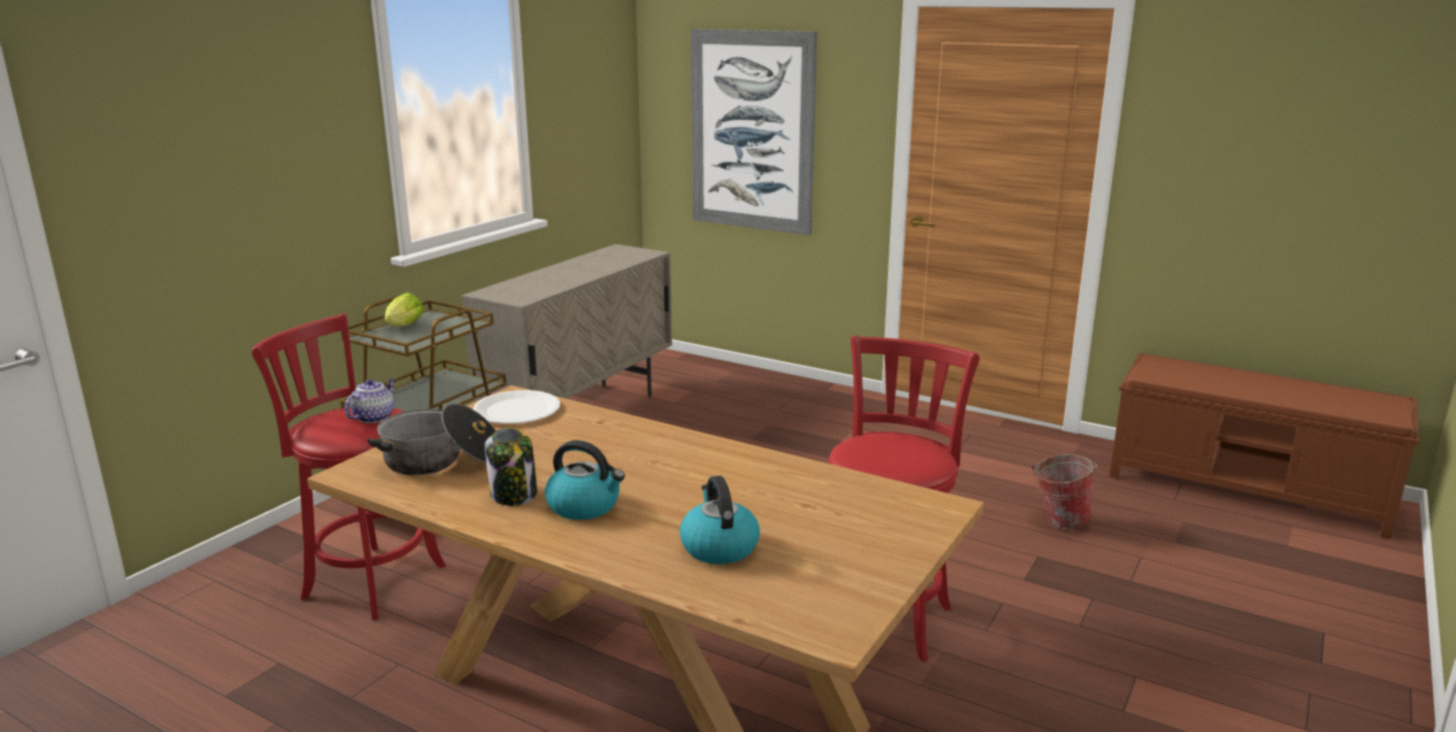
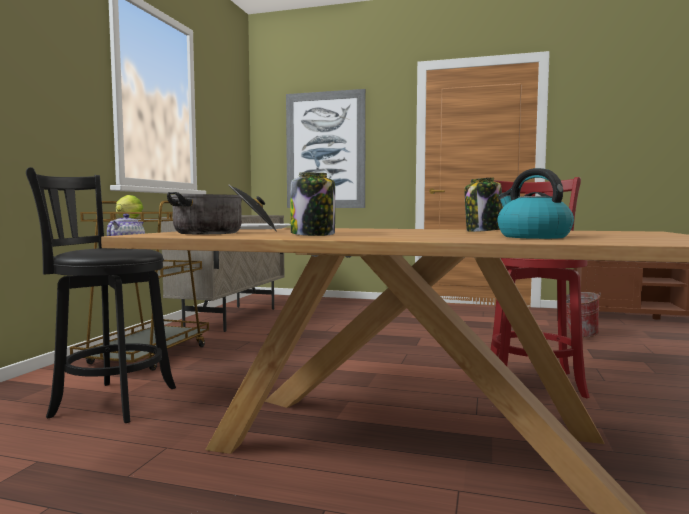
camera: 15 degrees left, 15 degrees down
(369, 579) = (109, 401): red stool -> black stool
(585, 506) = (384, 235): kettle -> none
(745, 478) = (484, 231): none -> jar

